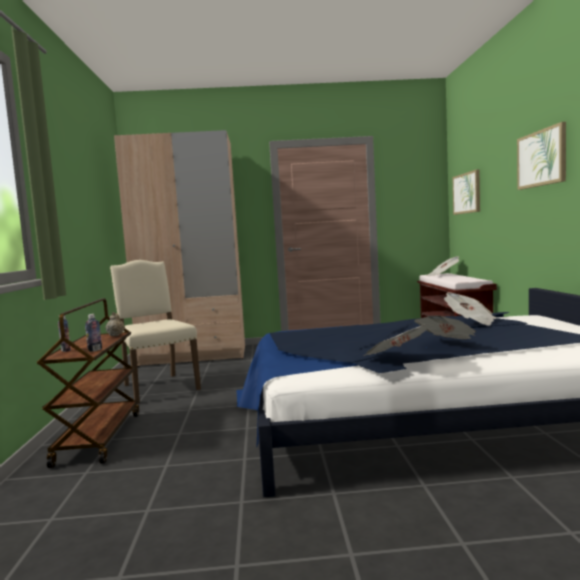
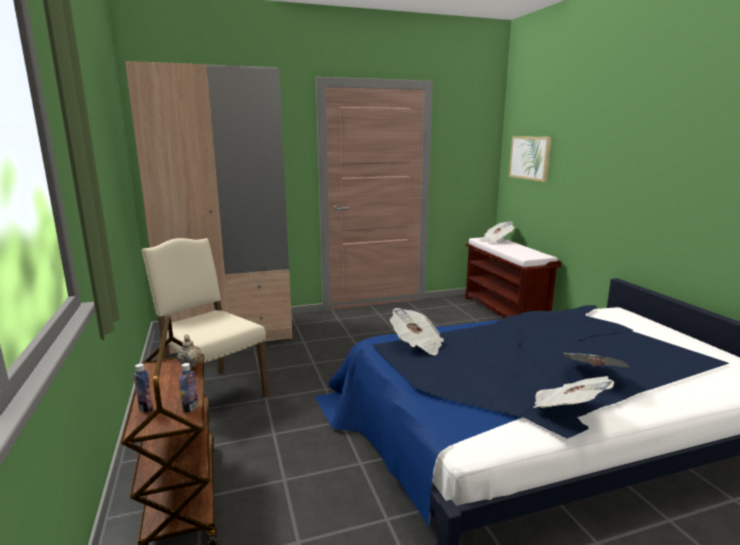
camera: 15 degrees left, 10 degrees up
(470, 322) = (578, 327): newspaper -> newspaper (417, 344)
(541, 158) = (642, 148): picture -> none

